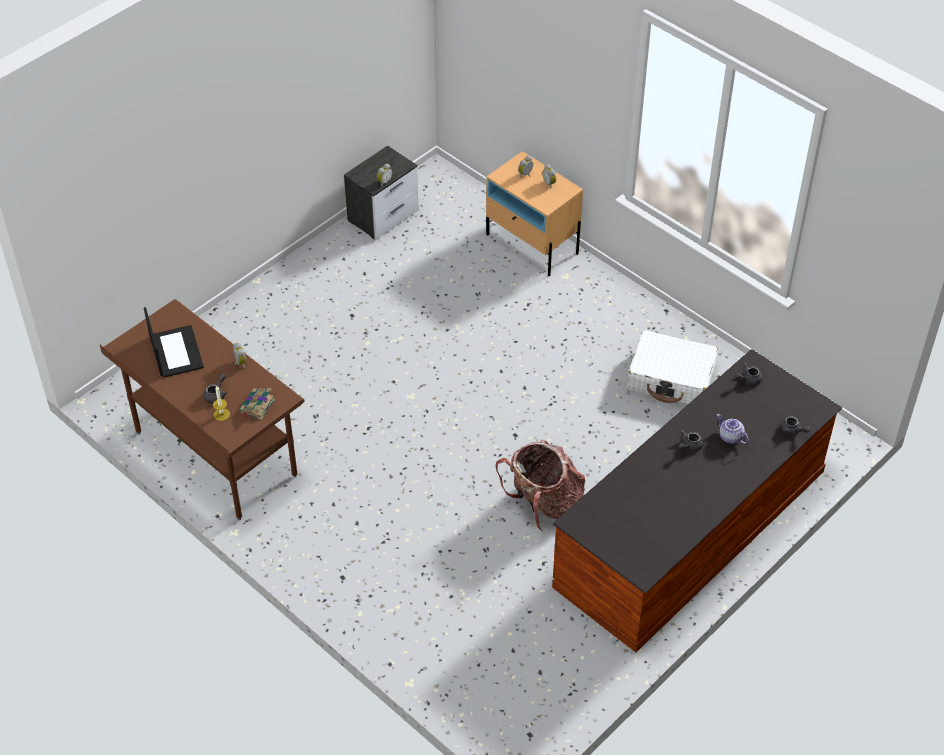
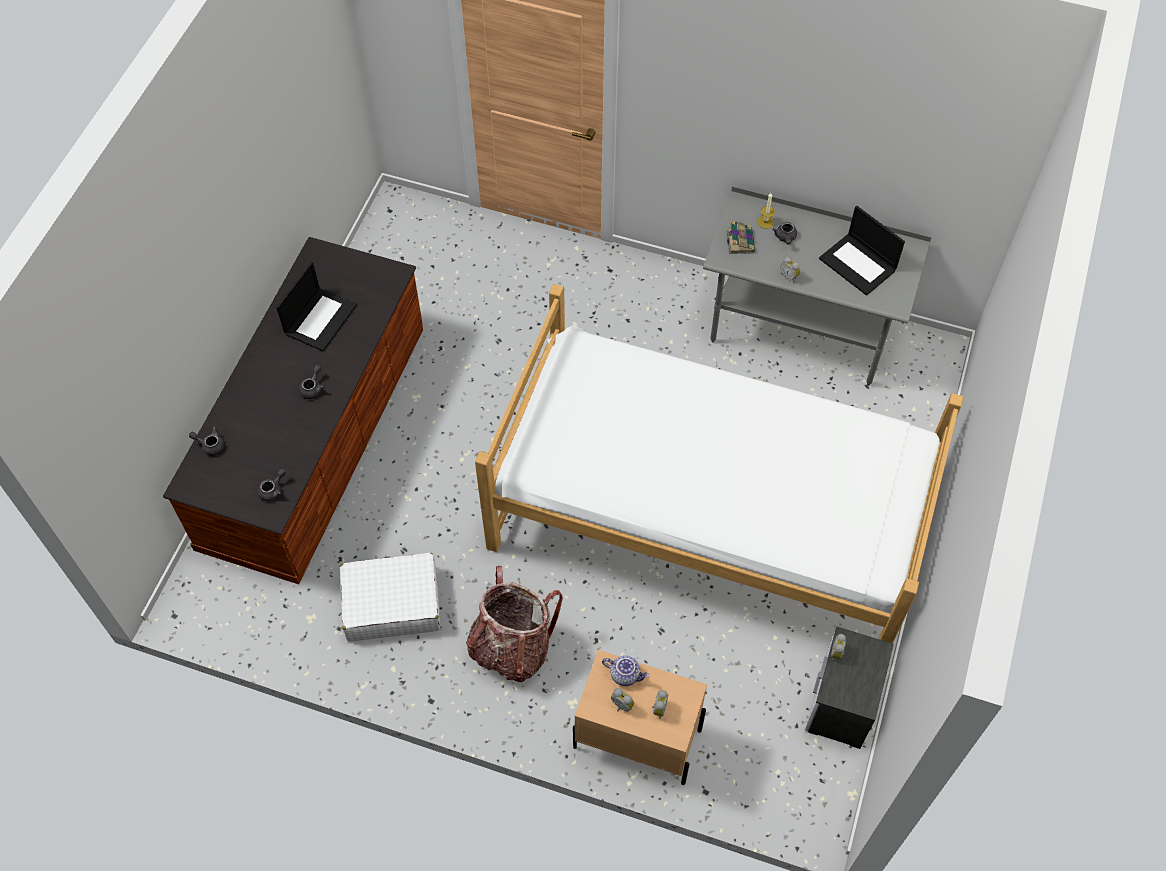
camera: 155 degrees right, 10 degrees up
(215, 455) = (799, 332): brown desk -> grey desk
(395, 347) = (708, 519): none -> bed
(544, 504) = (465, 404): backpack -> backpack (511, 647)
(662, 504) = (320, 319): none -> laptop
(730, 437) = (274, 413): teapot -> teapot (625, 674)

